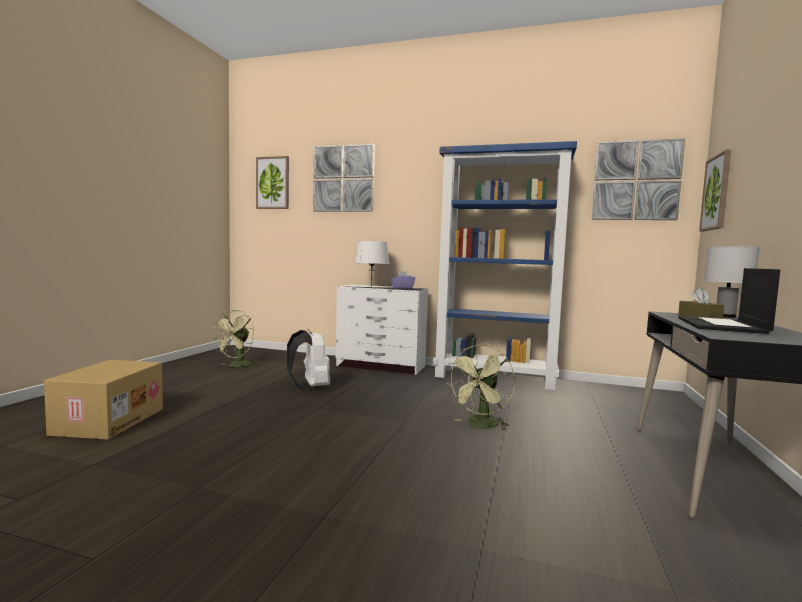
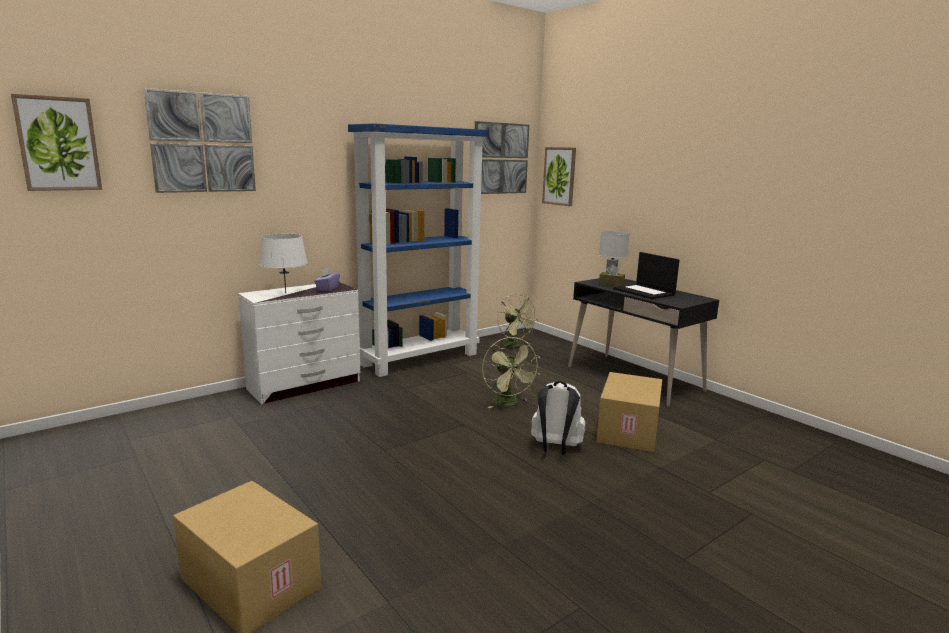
camera: 55 degrees left, 10 degrees up
(237, 366) = (146, 458): green fan -> green fan (515, 346)
(310, 387) = (317, 437): white backpack -> white backpack (555, 449)
(546, 503) = (629, 431): none -> cardboard box

